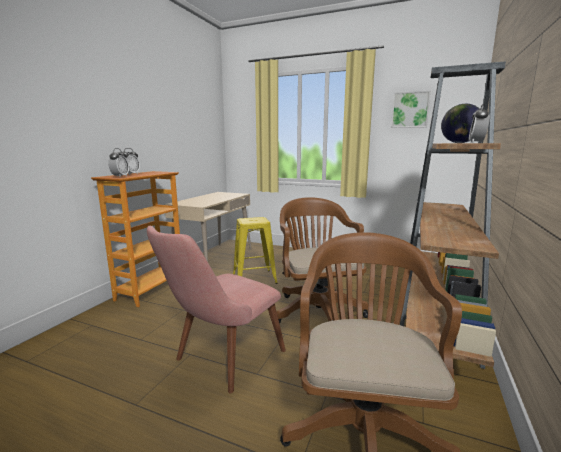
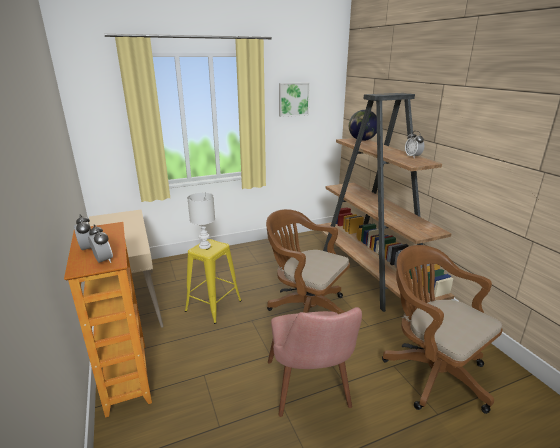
camera: 45 degrees left, 10 degrees up
(251, 219) = (204, 246): none -> white table lamp

